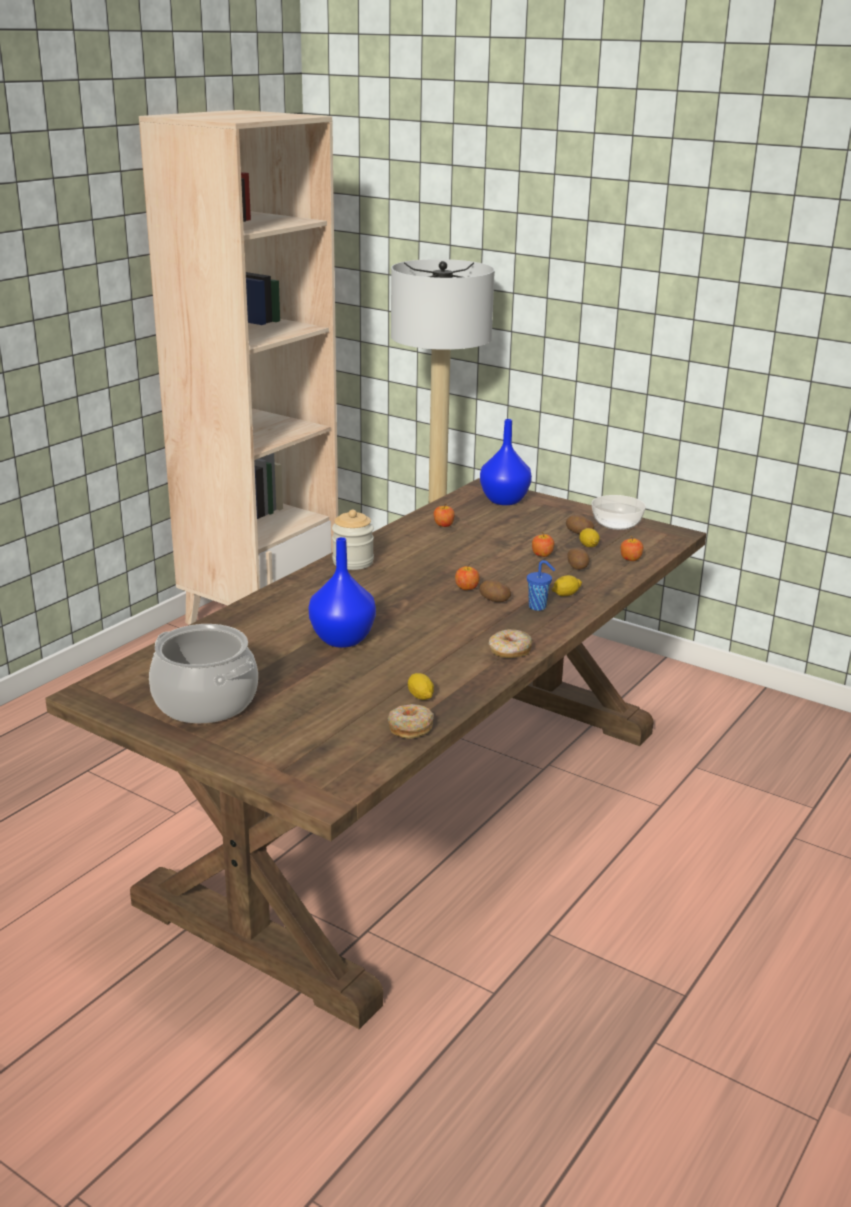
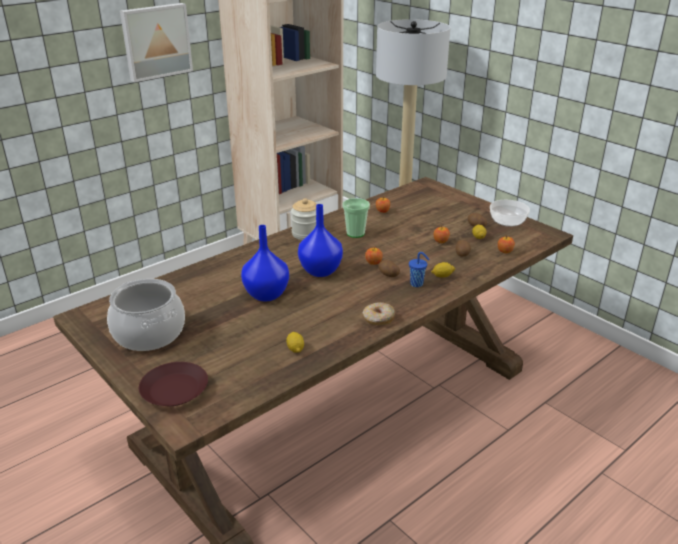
camera: 15 degrees right, 5 degrees up
(64, 302) = (156, 41): none -> picture
(285, 761) = (173, 390): none -> brown plate
(410, 728) = (274, 375): donut -> none
(422, 555) = (355, 233): none -> cup
(503, 500) = (434, 195): blue vase -> blue vase (319, 271)

